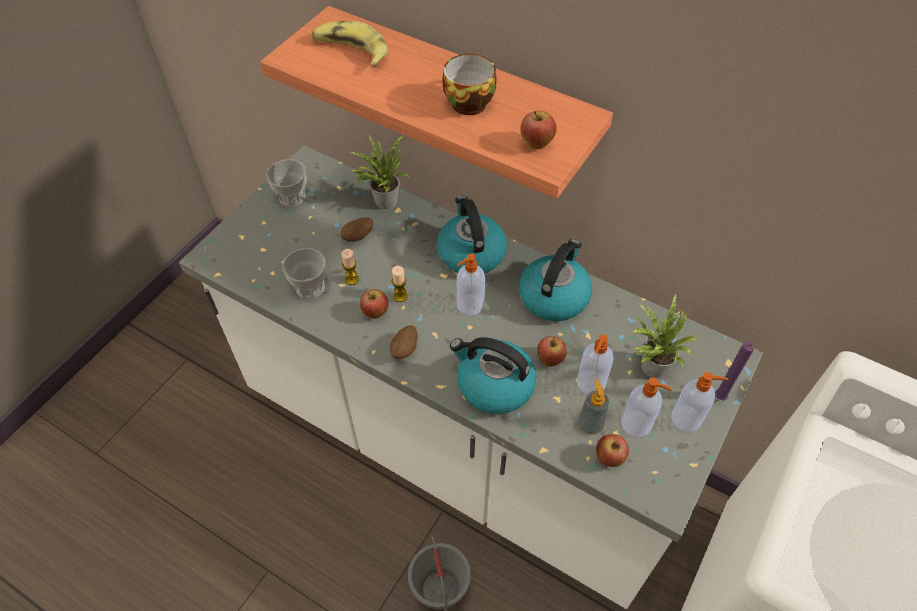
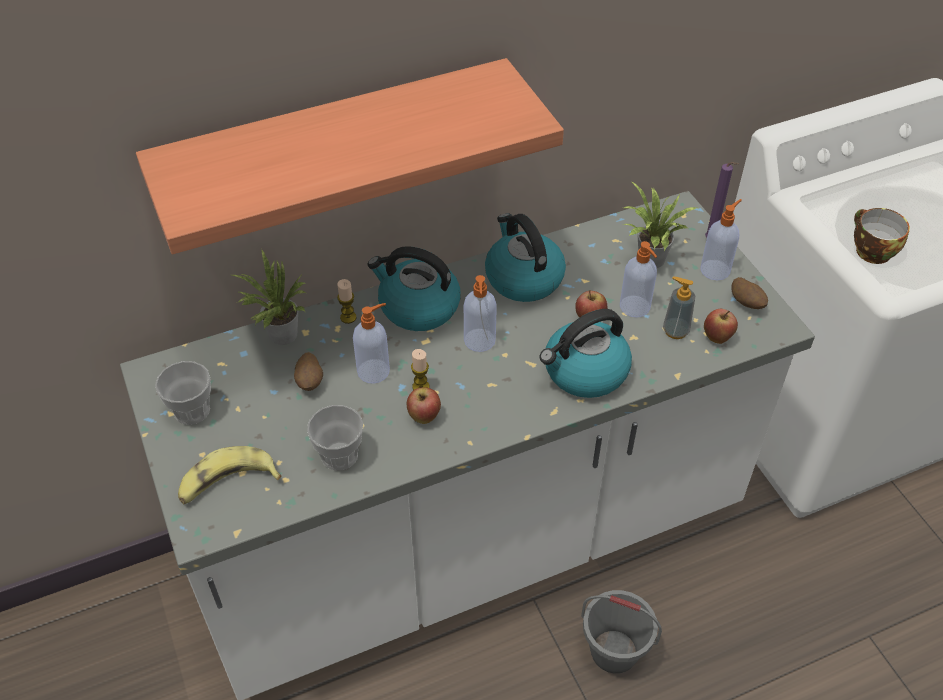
camera: 55 degrees left, 5 degrees down
(351, 51) = (235, 167): banana -> banana (227, 483)
(352, 279) = (362, 415): candle -> candle (348, 317)
(405, 349) = (489, 416): potato -> potato (747, 303)
(469, 101) = (402, 127): cup -> cup (870, 251)
(536, 145) = (502, 116): apple -> none
(637, 424) = (698, 302): soap dispenser -> soap dispenser (374, 371)

